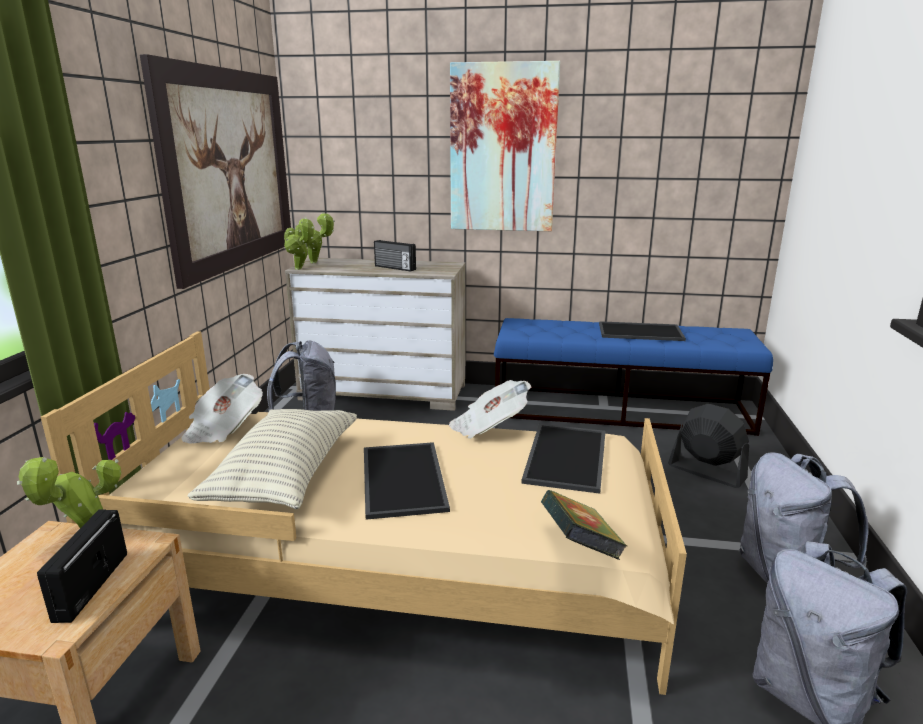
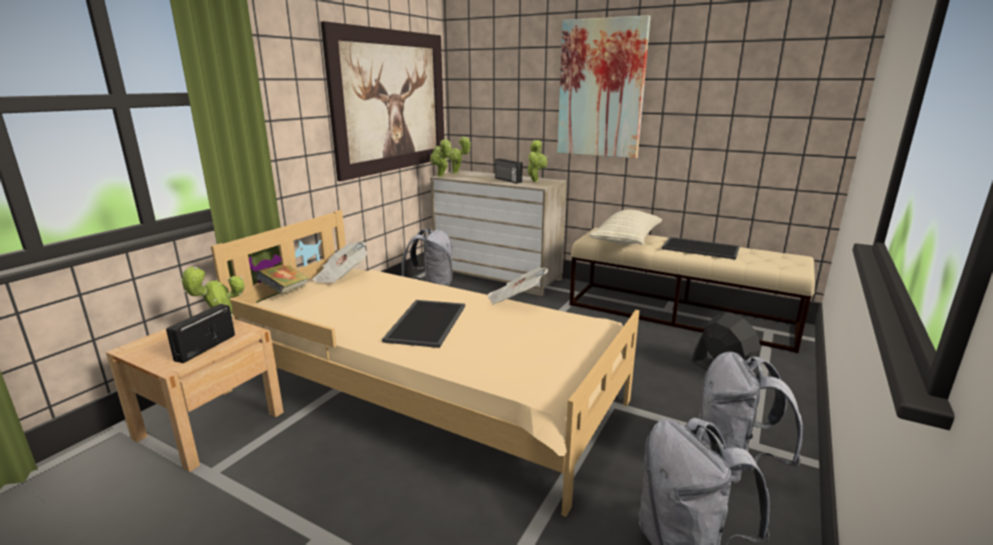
camera: 20 degrees right, 0 degrees up
(285, 476) = (355, 309): pillow -> pillow (626, 240)
(430, 266) = (535, 181): none -> potted plant
(568, 458) = (556, 329): tray -> none
(579, 547) = (509, 386): book -> book (285, 292)
(620, 410) = (680, 314): blue bench -> beige bench

